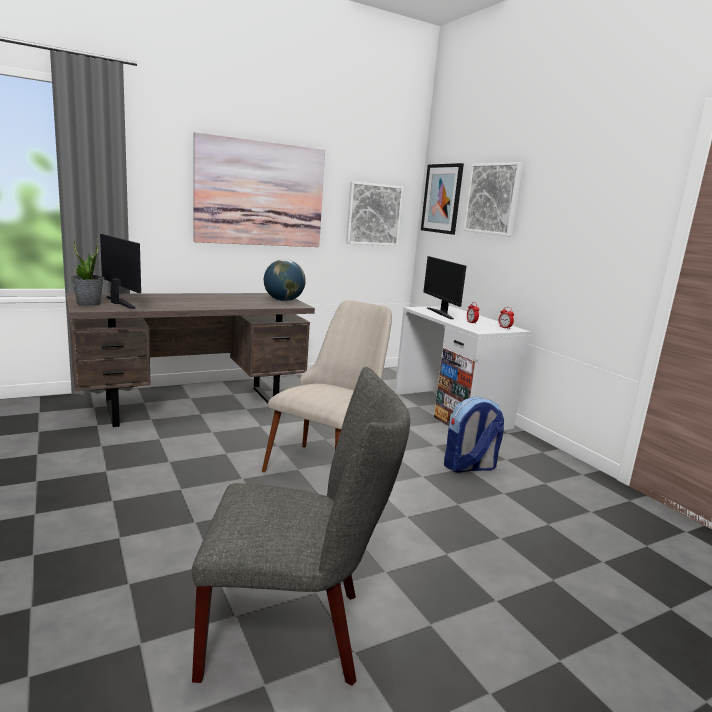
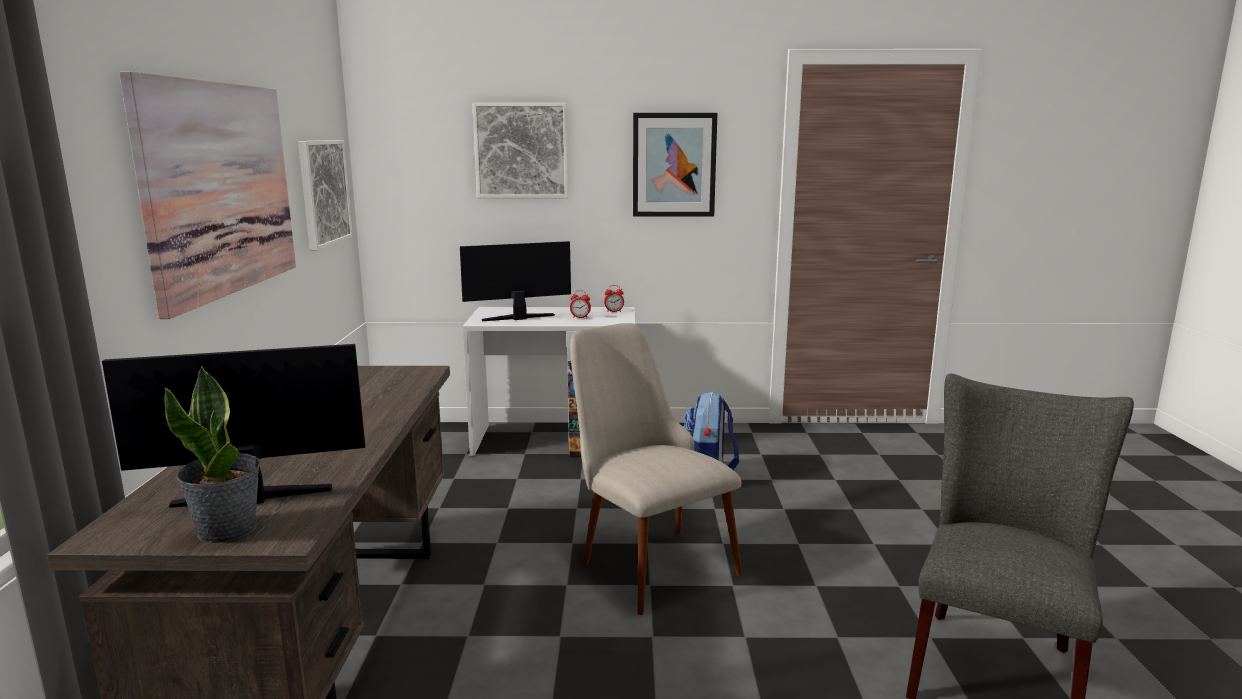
camera: 60 degrees left, 0 degrees up
(283, 301) = (378, 374): globe -> none
(441, 313) = (519, 318): monitor -> monitor turned 150 degrees clockwise
(442, 198) = (409, 154): picture -> picture (674, 165)

